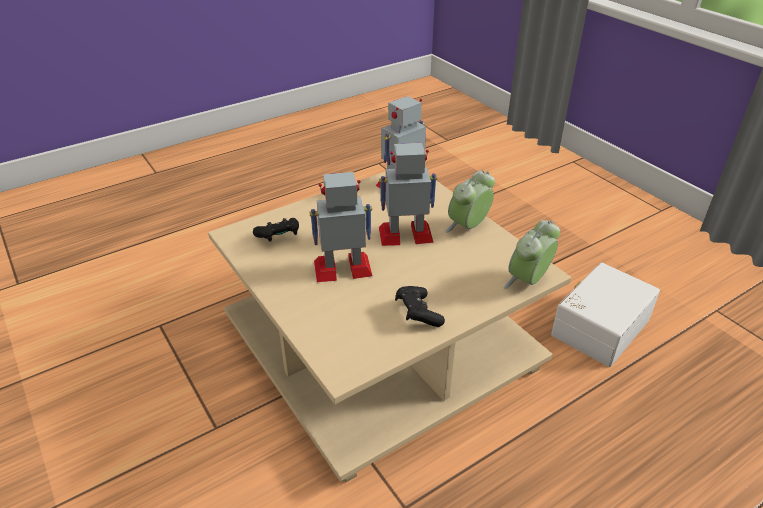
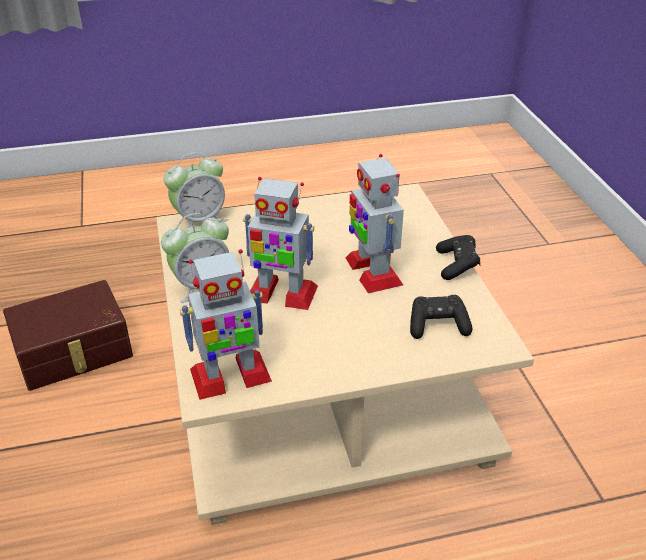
camera: 160 degrees left, 0 degrees up
(343, 268) = (372, 271): toy robot -> toy robot turned 60 degrees clockwise
(417, 314) = (322, 217): black game controller -> black game controller (457, 265)
(598, 326) = (74, 352): white storage box -> brown storage box

